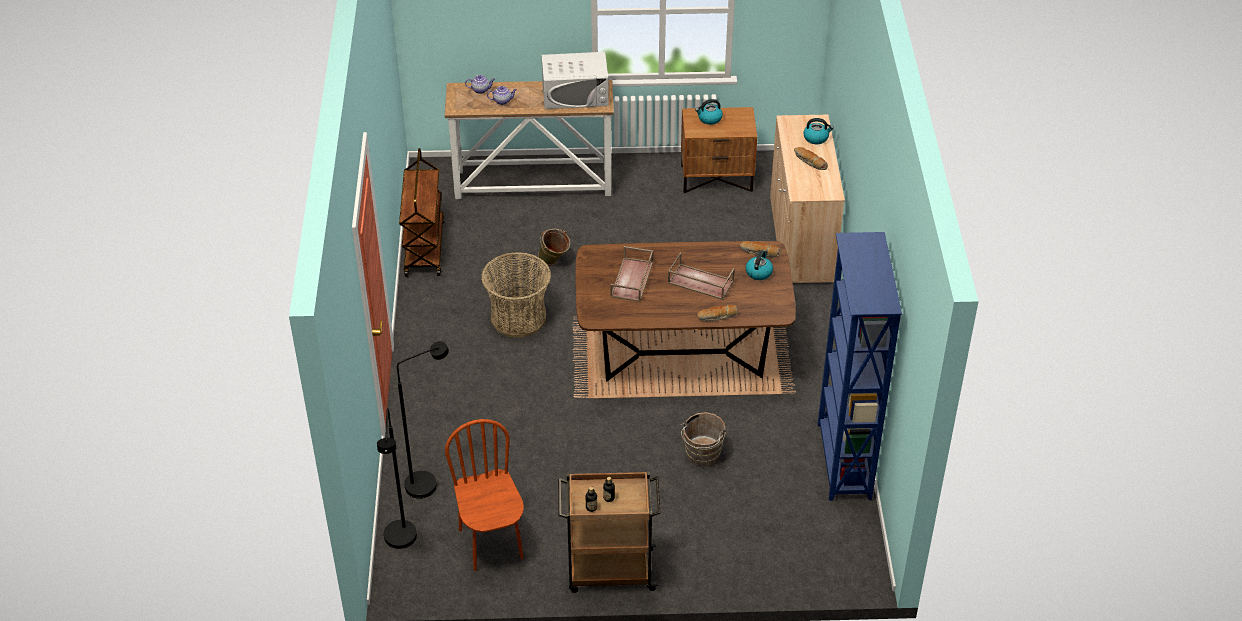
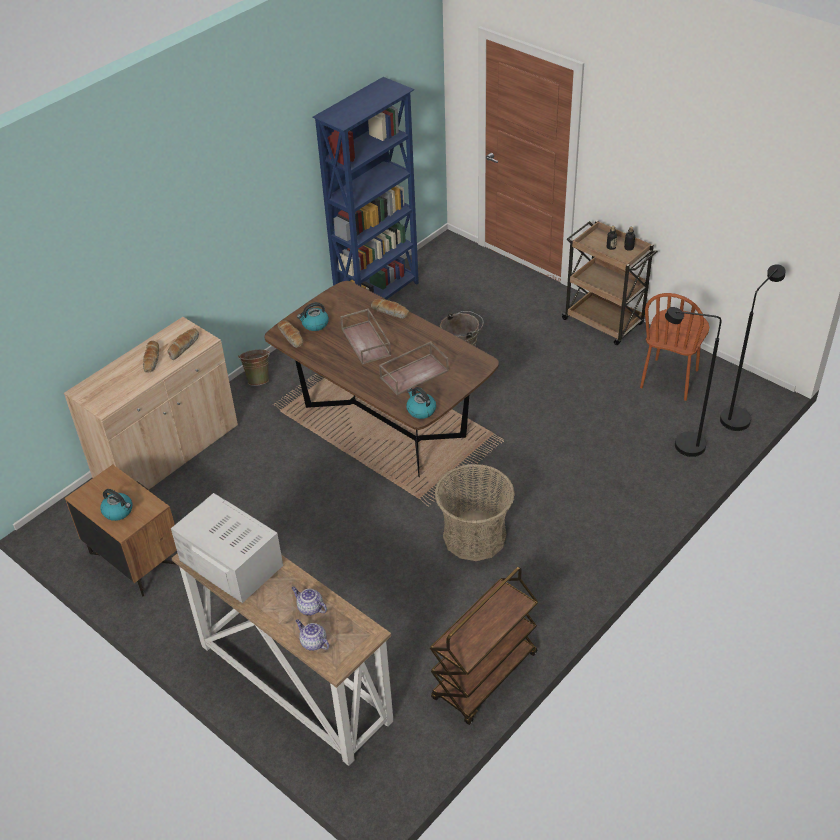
camera: 135 degrees left, 0 degrees up
(554, 262) = (383, 571): green bucket -> green bucket (258, 379)
(805, 181) = (183, 347): none -> bread
(816, 138) = (111, 377): kettle -> kettle (420, 410)

